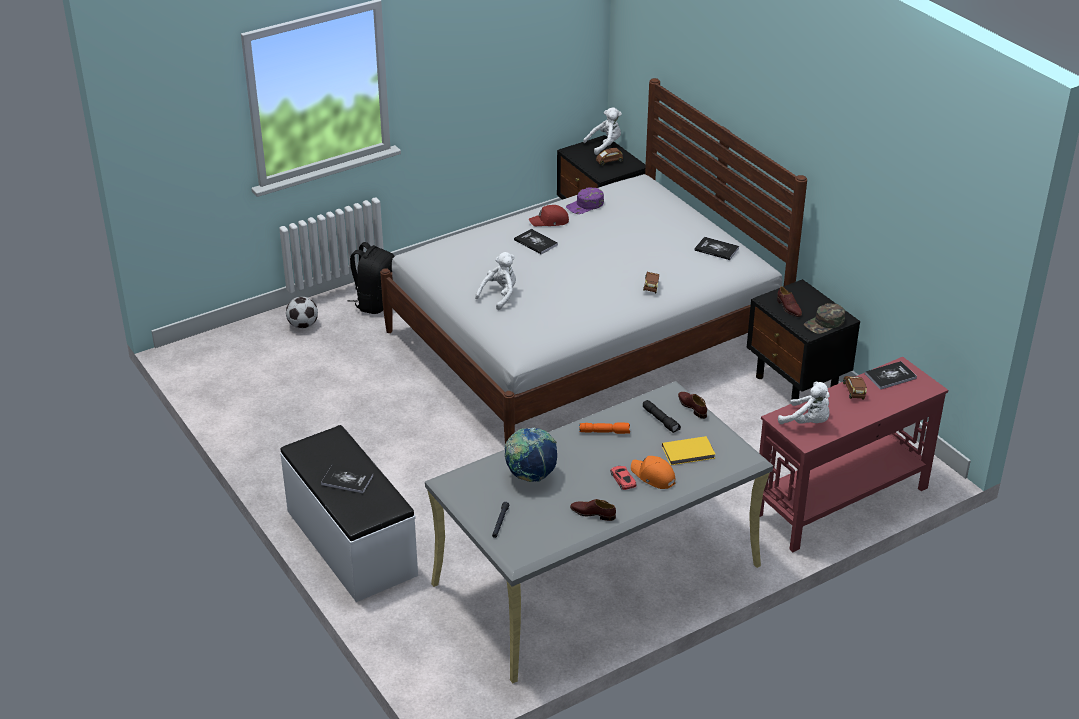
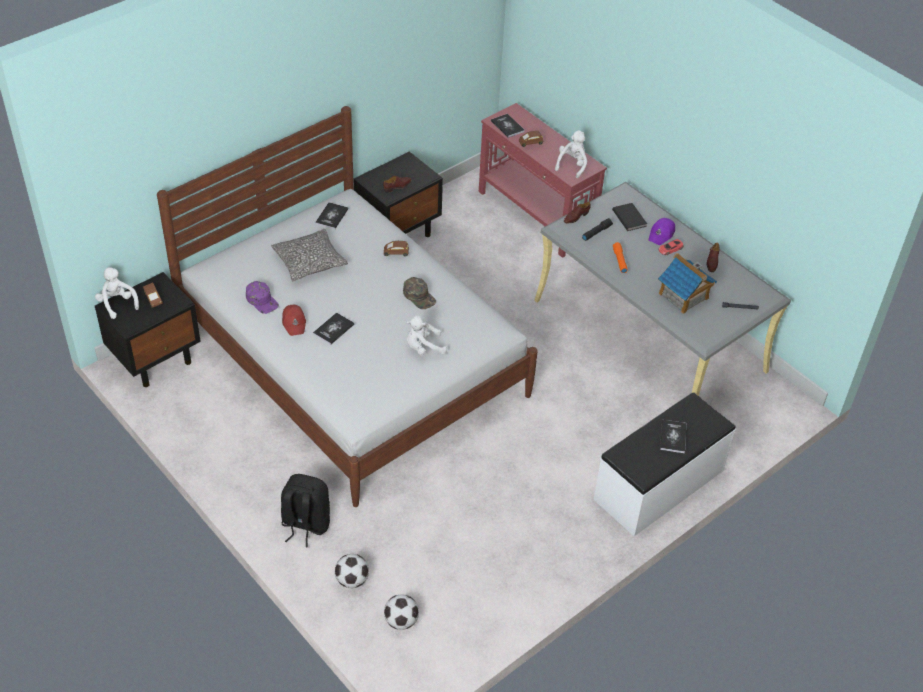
camera: 100 degrees left, 10 degrees up
(247, 350) = (401, 621): none -> football
(500, 295) = (423, 348): white plush toy -> white plush toy turned 45 degrees counterclockwise
(530, 476) = (683, 296): globe -> toy house
(641, 233) = (309, 261): none -> pillow
(653, 476) = (661, 234): orange cap -> purple cap
(689, 453) = (630, 217): yellow book -> black book
(824, 323) = (416, 168): green cap -> green cap (419, 296)

